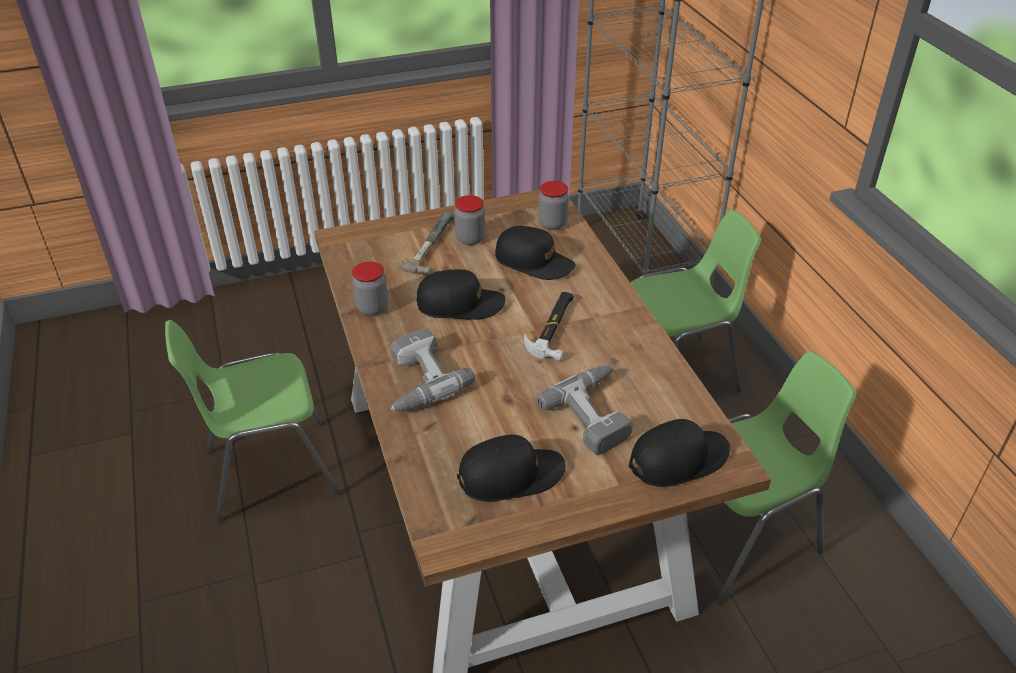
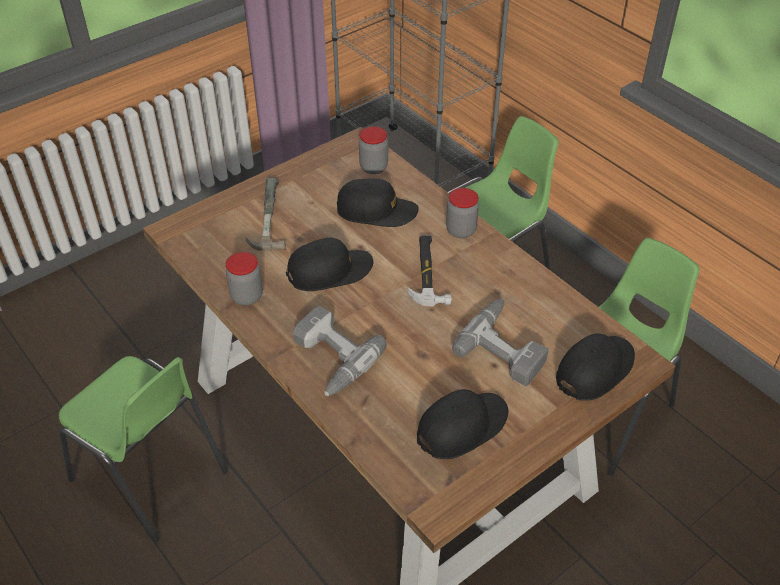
camera: 20 degrees left, 5 degrees up
(270, 471) = (150, 476): green chair -> green chair turned 105 degrees counterclockwise
(470, 238) = (304, 201): jar -> jar (461, 230)

